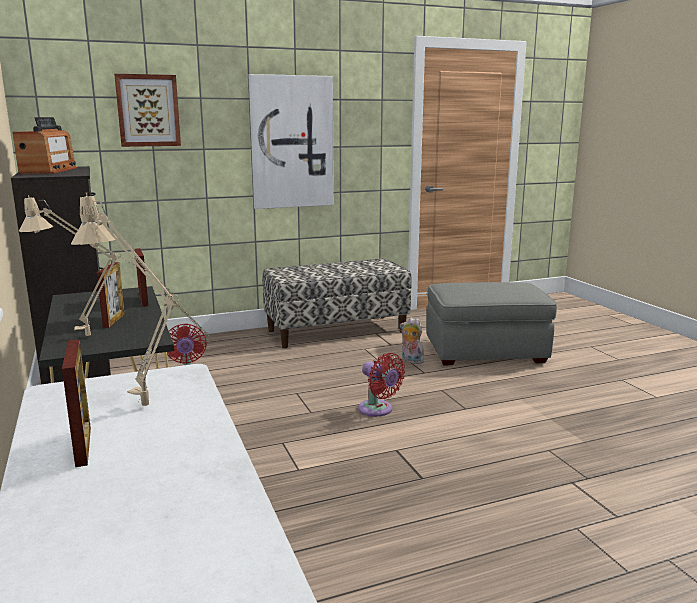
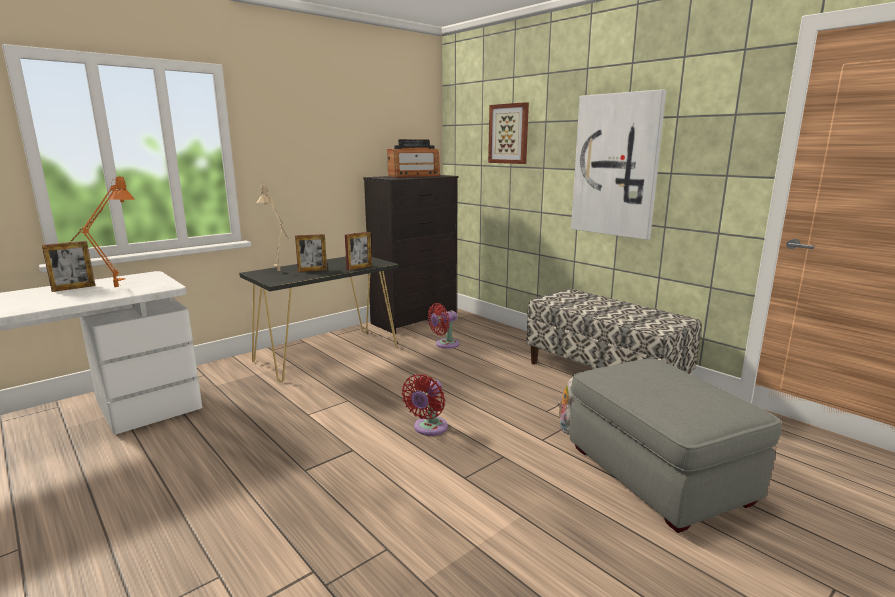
camera: 70 degrees right, 0 degrees up
(153, 410) = (112, 290): beige table lamp -> orange table lamp

